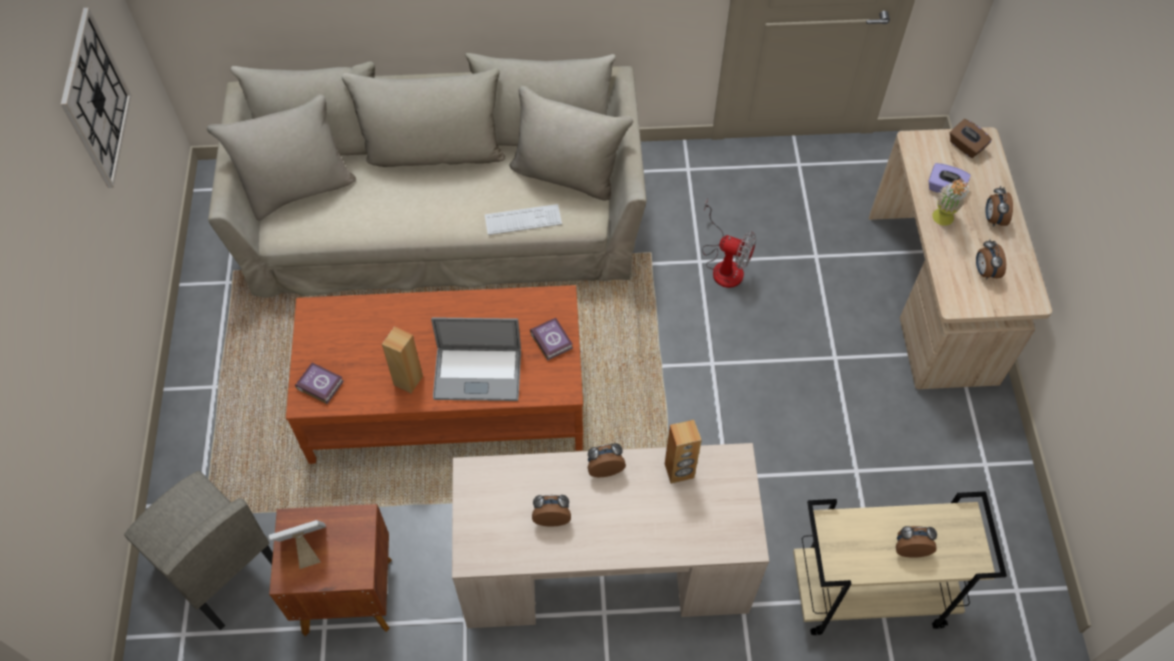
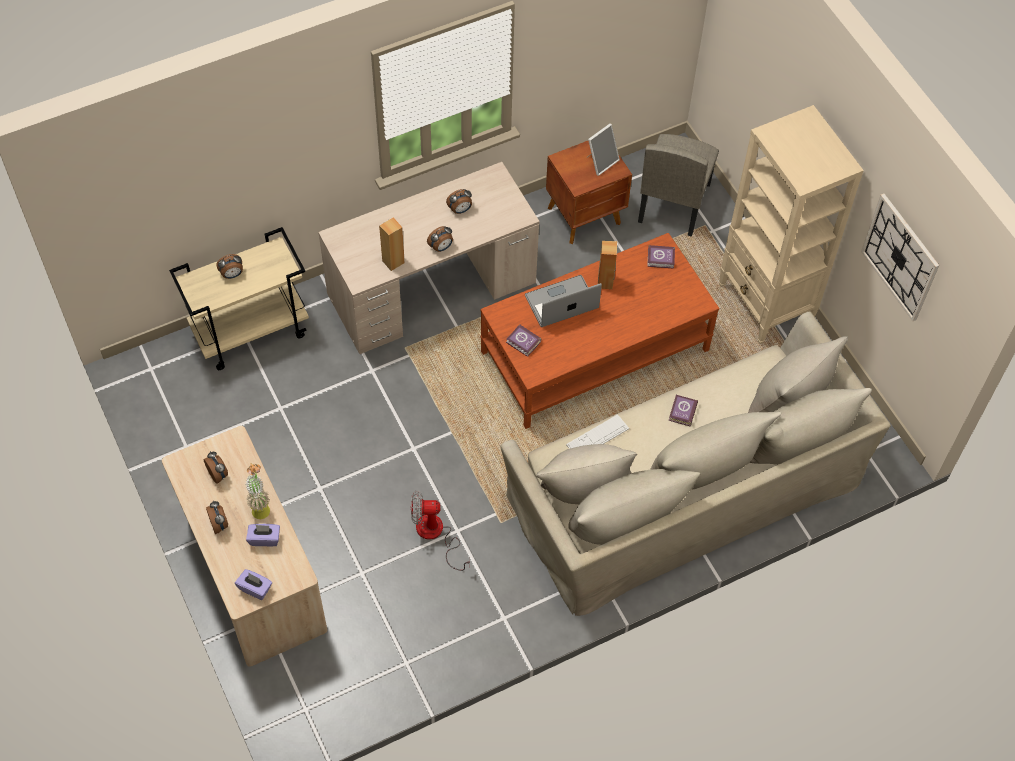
camera: 155 degrees right, 0 degrees up
(212, 380) = (765, 304): none -> beige bookcase
(219, 567) = (673, 203): beige chair -> beige chair turned 90 degrees counterclockwise
(416, 213) = (682, 412): none -> book
(965, 146) = (255, 588): brown tissue box -> purple tissue box

